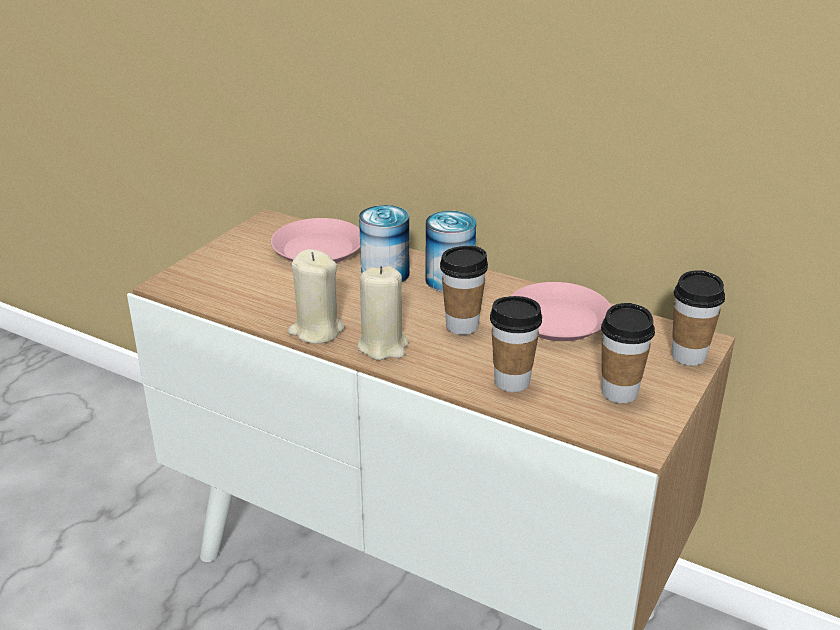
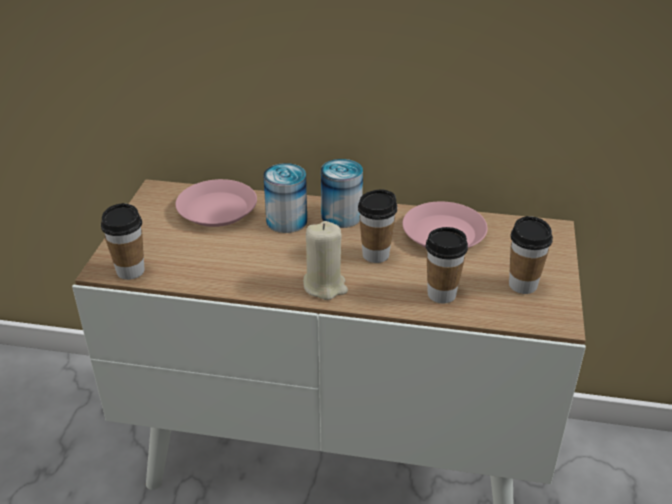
camera: 20 degrees left, 5 degrees up
(316, 330) = (262, 284): beige candle -> none
(688, 356) = (552, 243): cup -> cup (130, 271)

